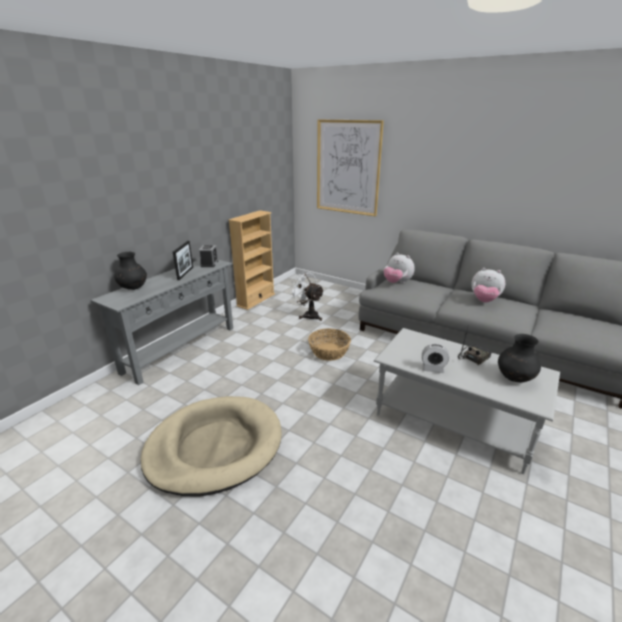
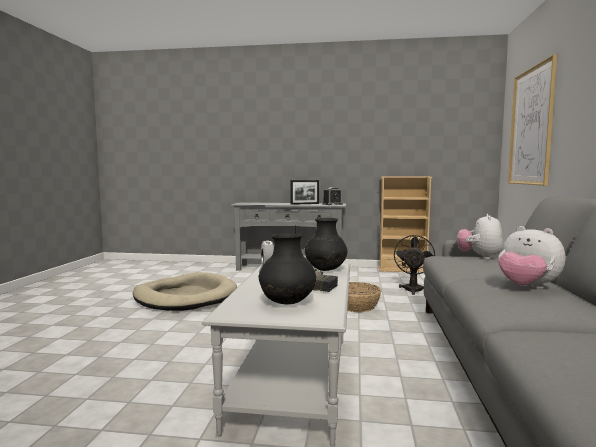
camera: 65 degrees right, 20 degrees down
(133, 288) = (264, 203): black vase -> black vase (325, 270)
(308, 315) = (413, 288): white fan -> black fan
(484, 301) = (527, 288): plush toy -> plush toy turned 45 degrees counterclockwise

